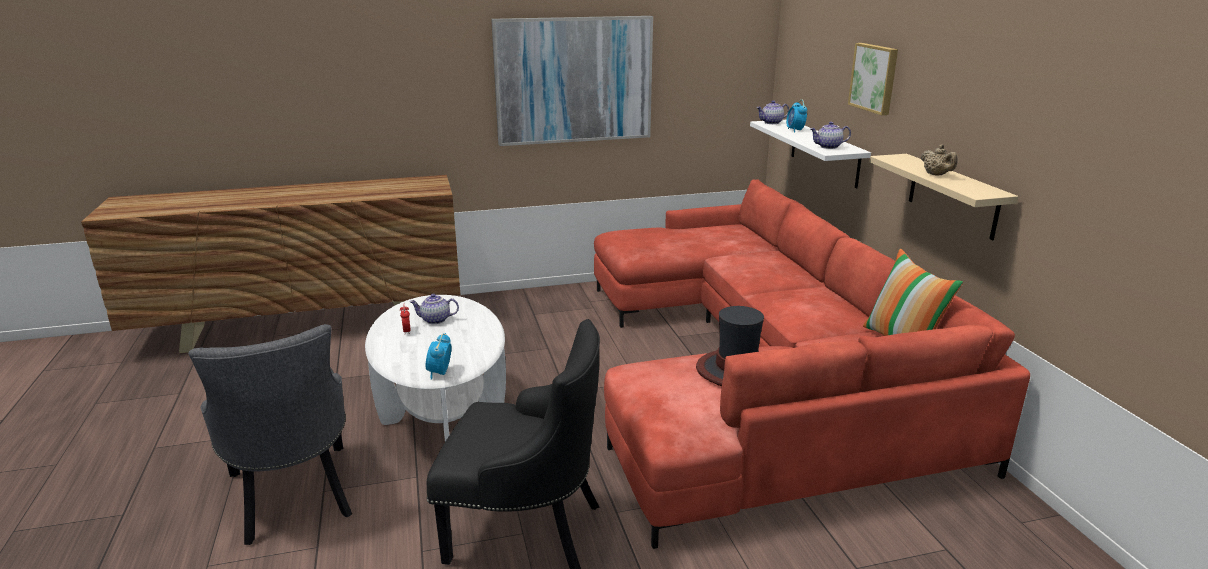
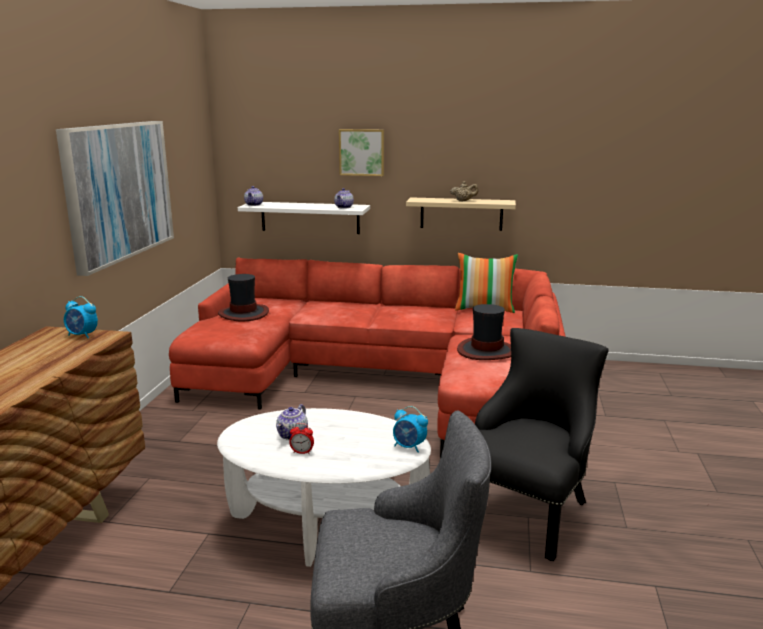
camera: 65 degrees left, 5 degrees down
(693, 235) = (243, 313): none -> hat
(795, 130) = (287, 205): alarm clock -> alarm clock (82, 335)

